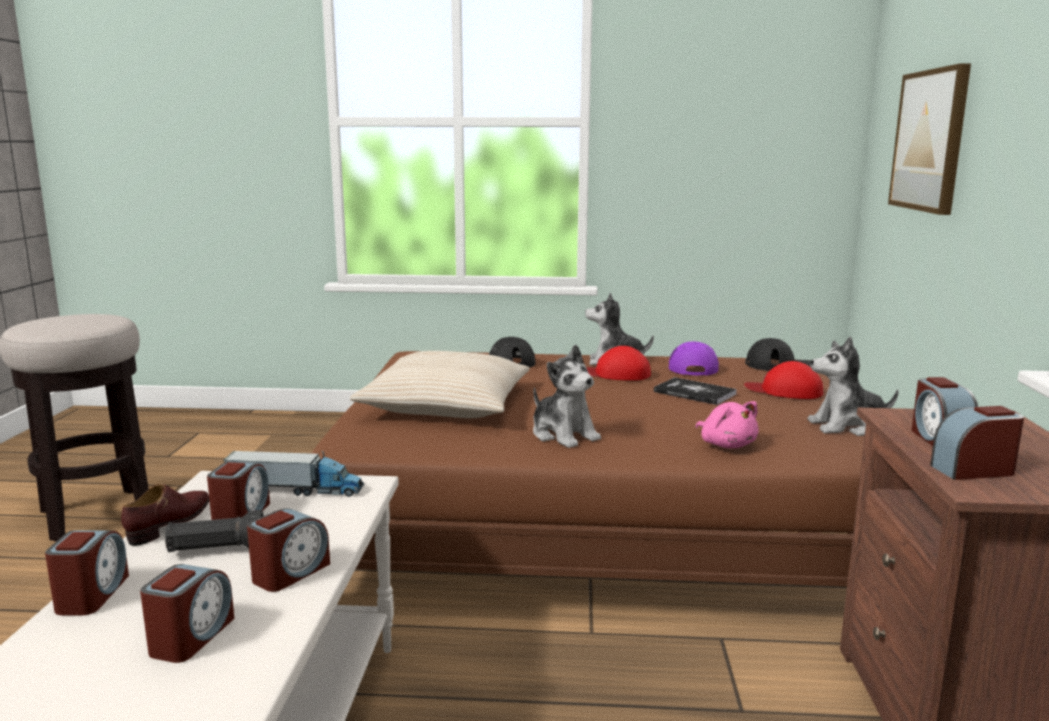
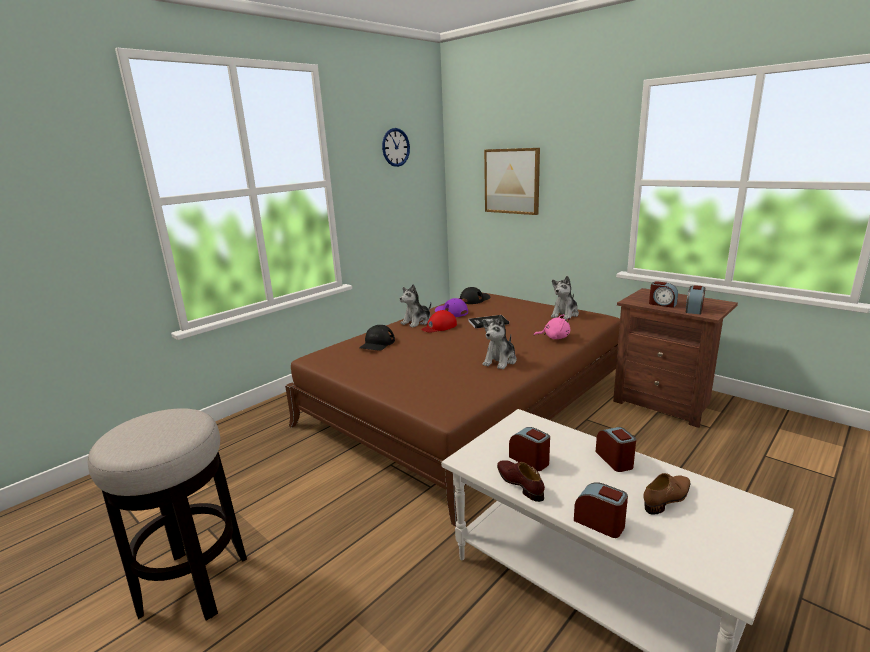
camera: 50 degrees left, 5 degrees up
(191, 637) = (667, 498): alarm clock -> brown shoe
(216, 550) = (571, 475): black flashlight -> none
(296, 490) = (509, 438): toy truck -> none
(446, 404) = (418, 373): beige pillow -> none
(563, 435) = (500, 361): plush toy -> plush toy turned 120 degrees clockwise
(740, 71) = (395, 147): none -> wall clock
(784, 391) = (509, 309): red cap -> none

